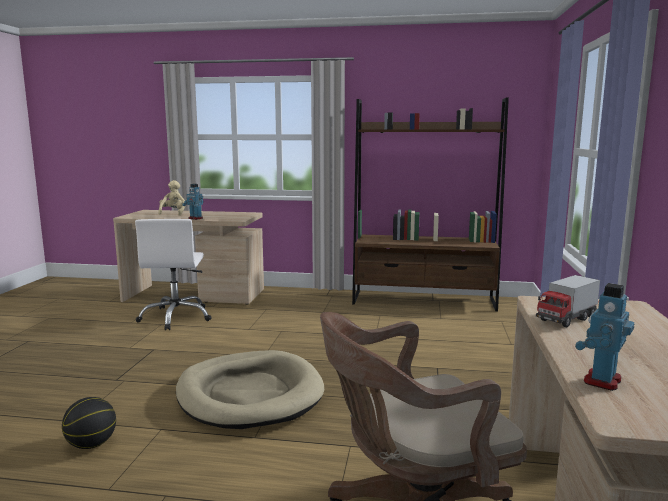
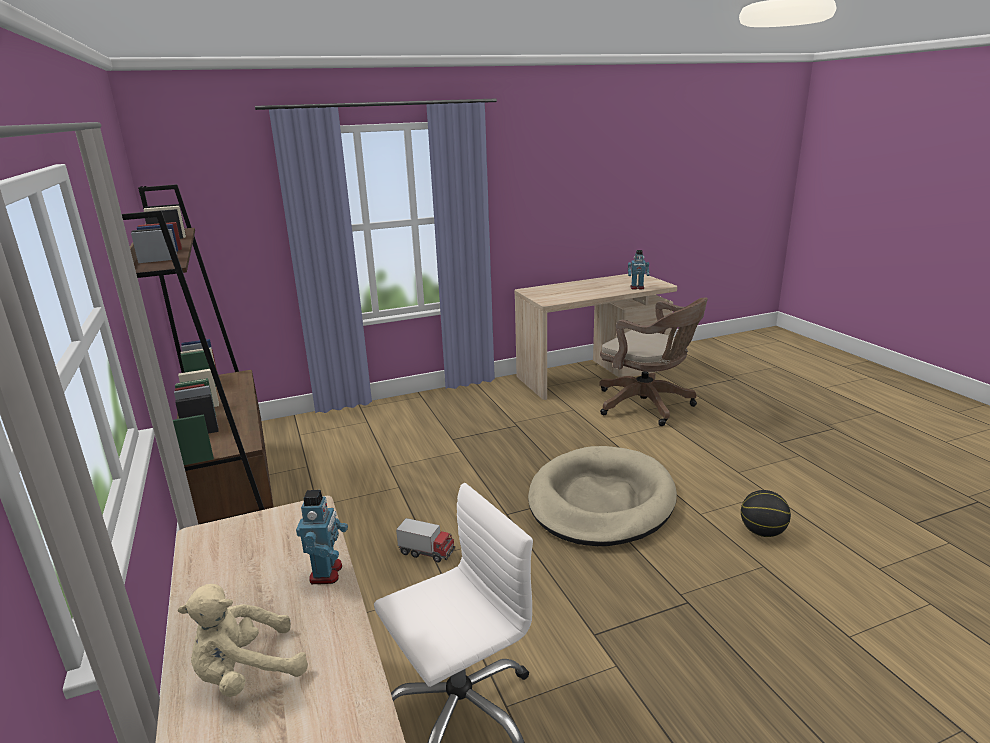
camera: 120 degrees left, 10 degrees up
(566, 319) = (572, 296): toy truck -> toy truck (427, 552)

